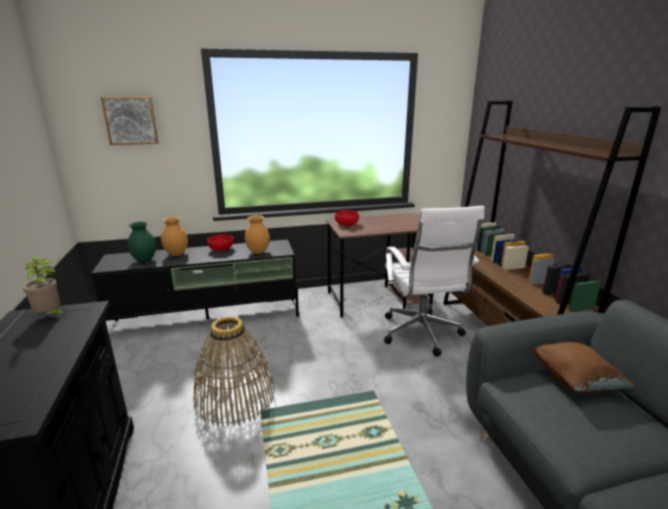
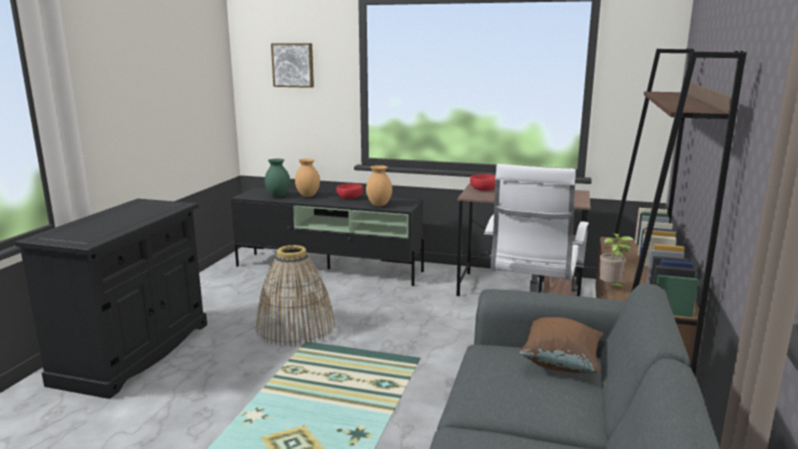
camera: 30 degrees right, 5 degrees down
(50, 316) = (155, 204): potted plant -> potted plant (611, 288)

